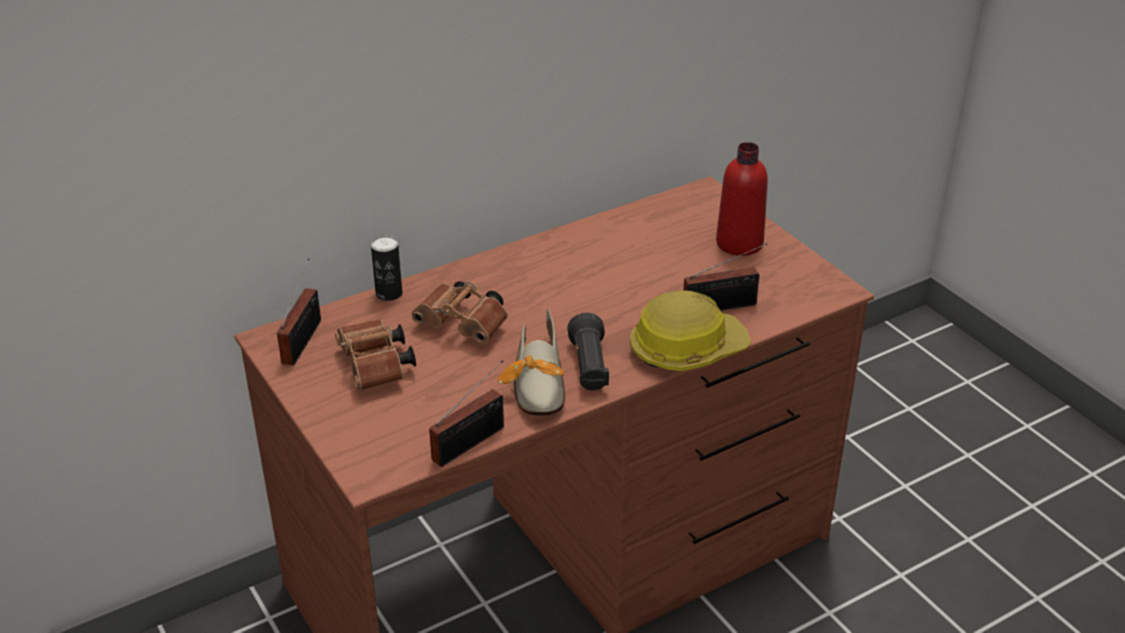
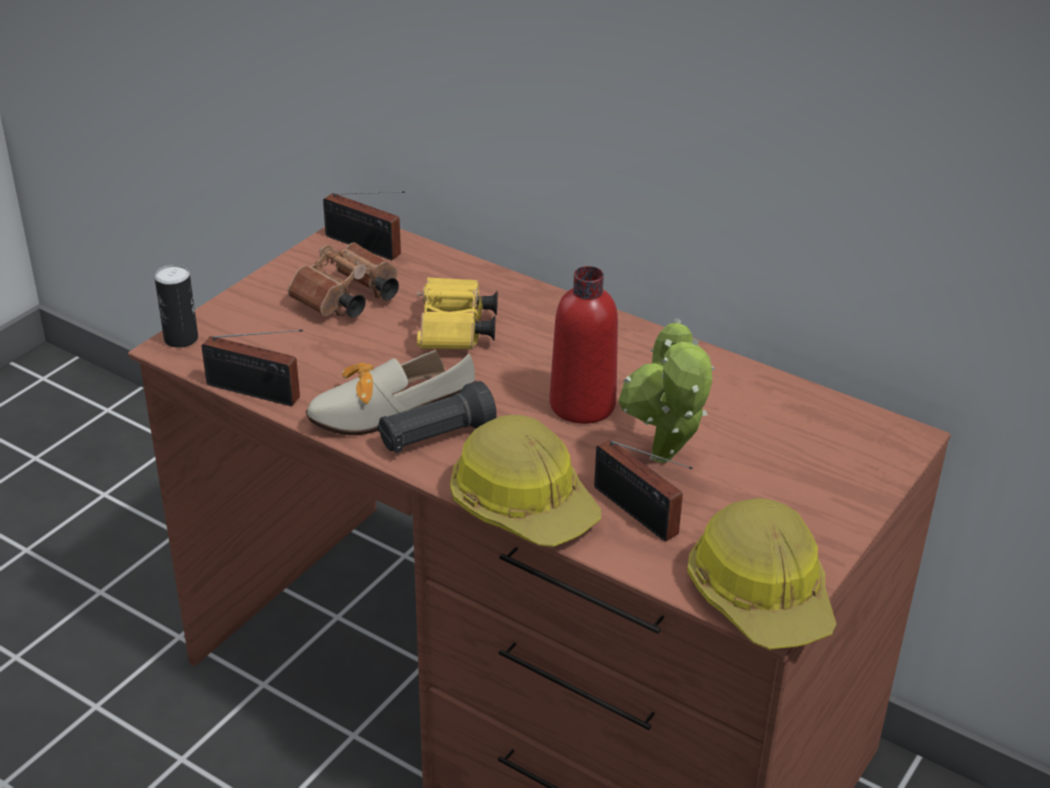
camera: 65 degrees right, 0 degrees up
(304, 339) = (366, 247): radio -> radio turned 45 degrees clockwise
(389, 293) = (479, 270): can -> can (181, 339)
(465, 326) = (455, 333): brown binoculars -> yellow binoculars
(676, 281) = (664, 462): none -> potted plant
(739, 243) = (800, 496): red bottle -> red bottle (582, 405)
(820, 286) = (761, 595): none -> hard hat

